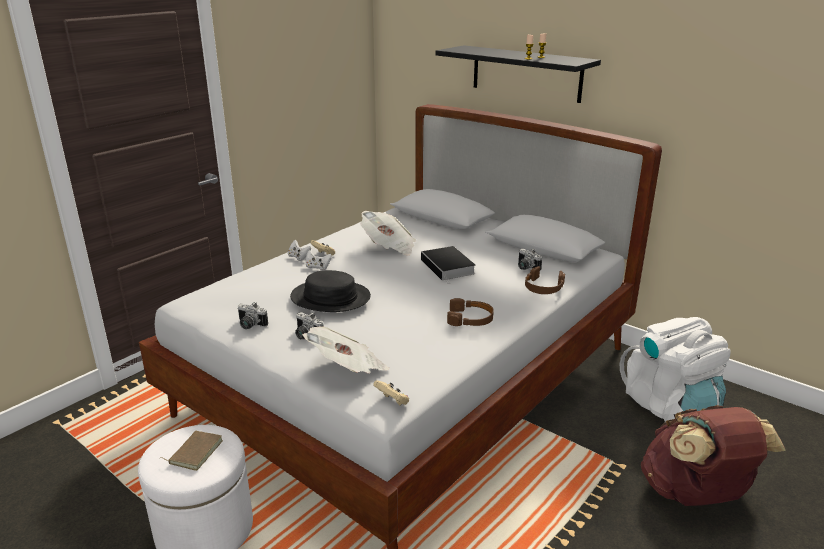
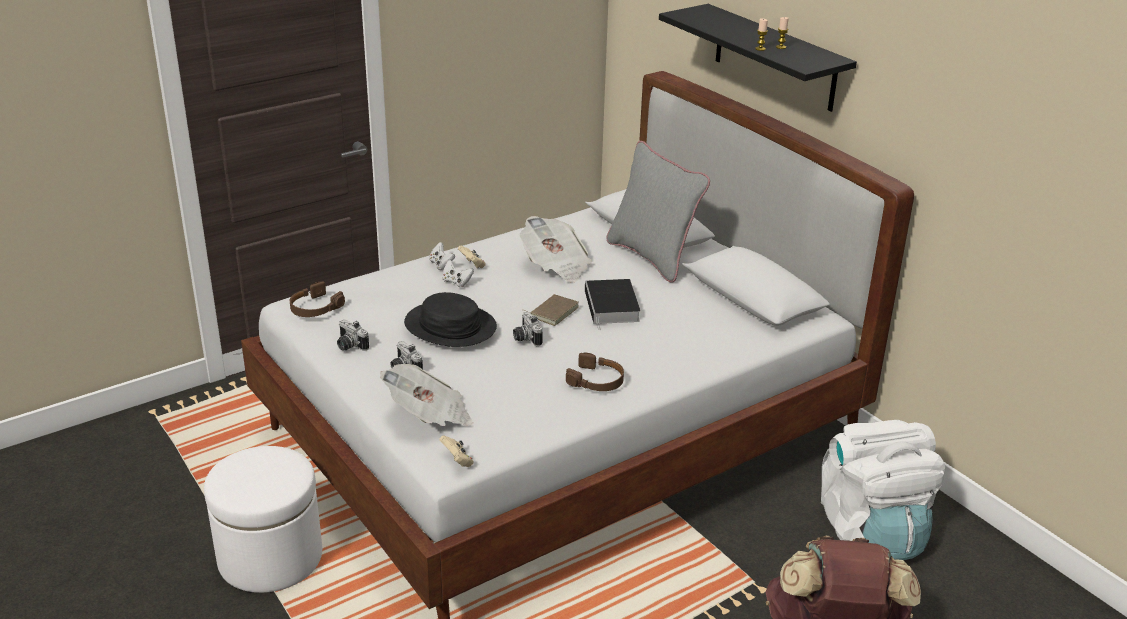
camera: 15 degrees right, 5 degrees up
(195, 452) = (263, 474): brown book -> brown book (553, 312)
(456, 232) = (652, 257): none -> grey pillow
(525, 267) = (707, 323): camera -> camera (525, 338)
(543, 287) = (711, 353): brown headphones -> brown headphones (315, 308)

